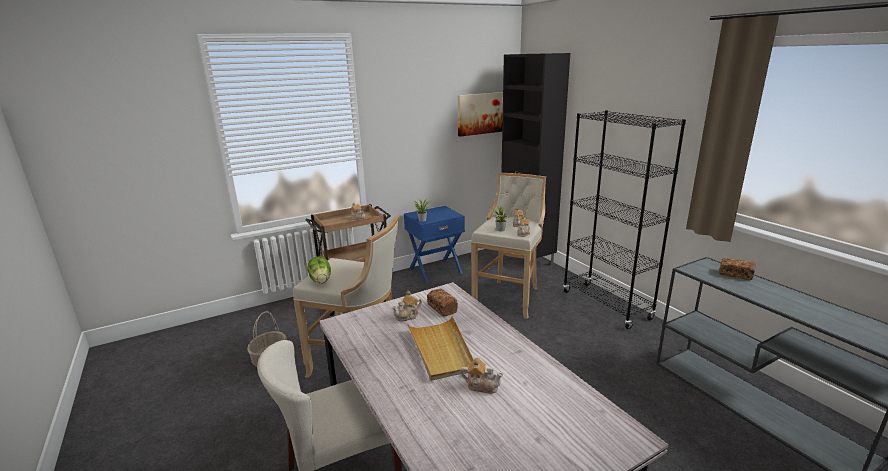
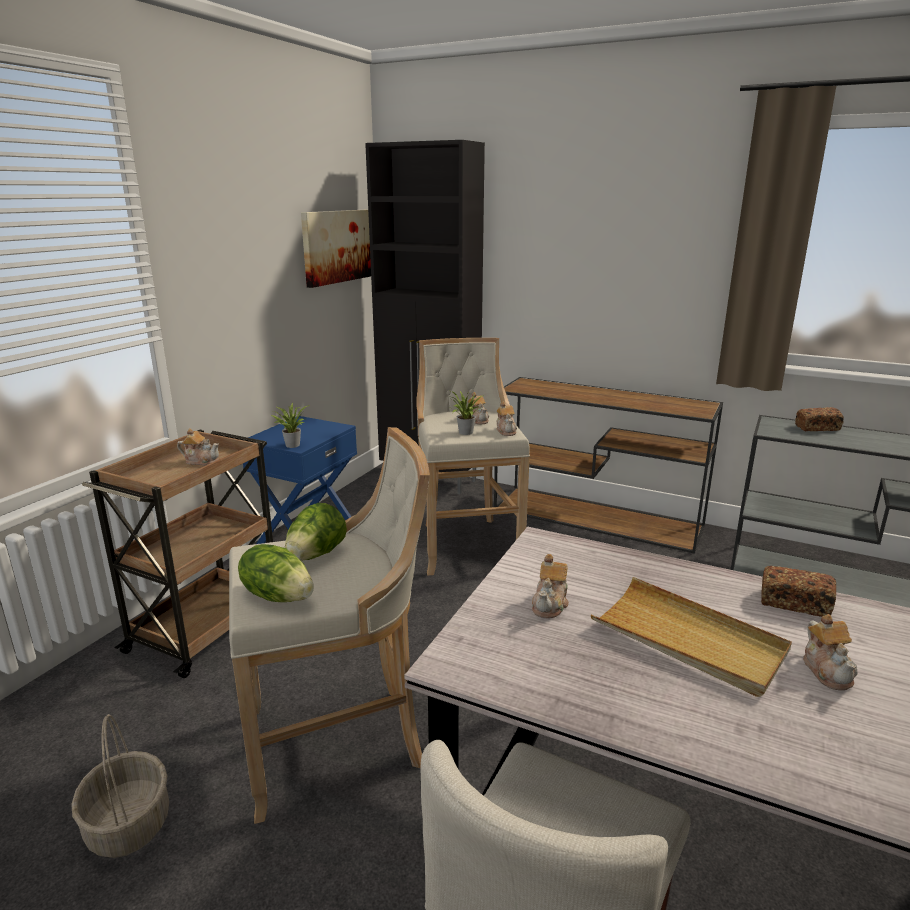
camera: 35 degrees left, 0 degrees up
(353, 269) = (315, 555): none -> lettuce
(442, 308) = (580, 572): bread -> bread (794, 603)
(481, 385) = (827, 670): teapot -> teapot turned 105 degrees clockwise
(606, 305) = (598, 518): black bookcase -> brown console table

